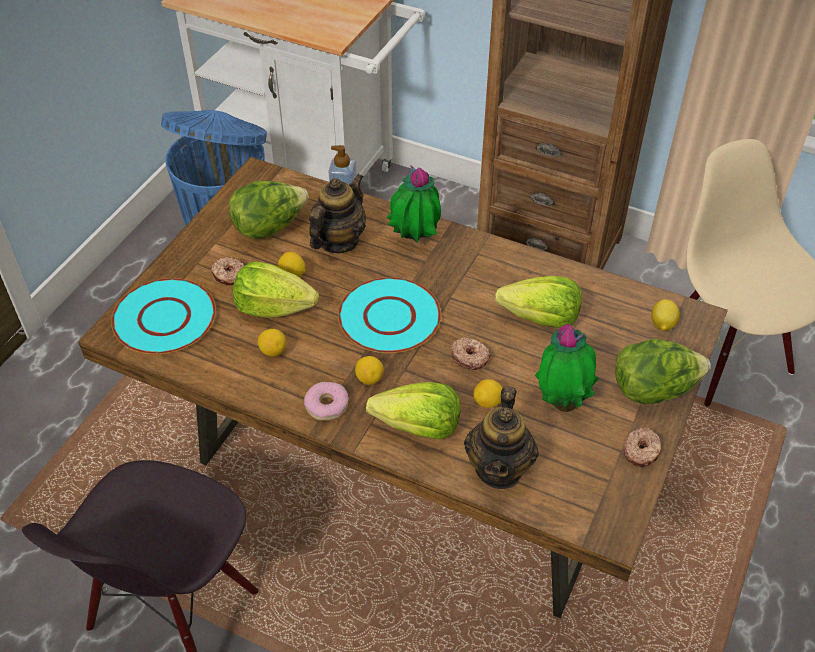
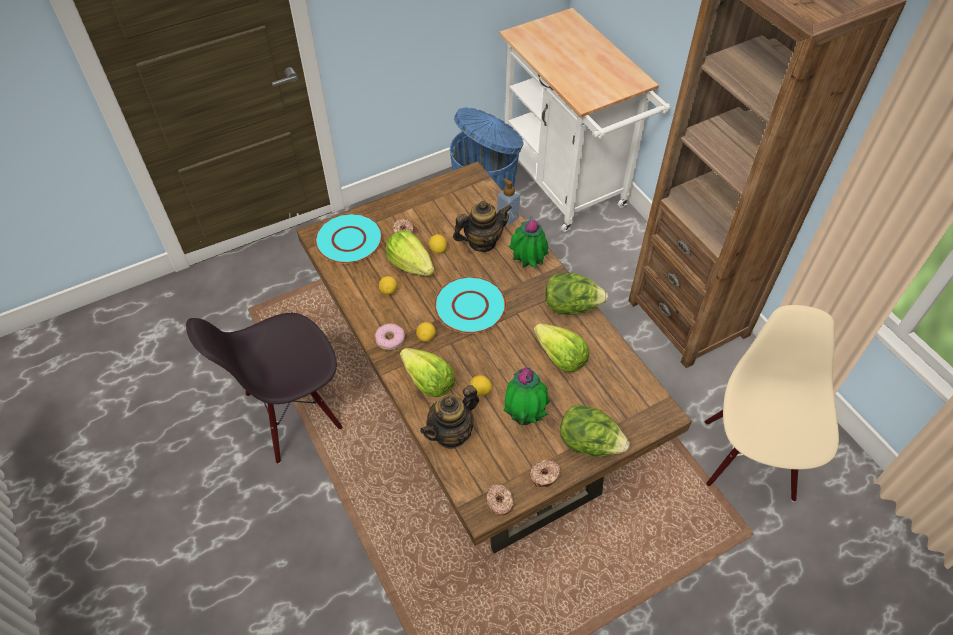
camera: 35 degrees right, 5 degrees up
(269, 227) = (450, 213): lettuce -> lettuce (571, 306)
(470, 357) = (495, 357): donut -> donut (500, 502)
(662, 325) = (635, 406): lemon -> none

